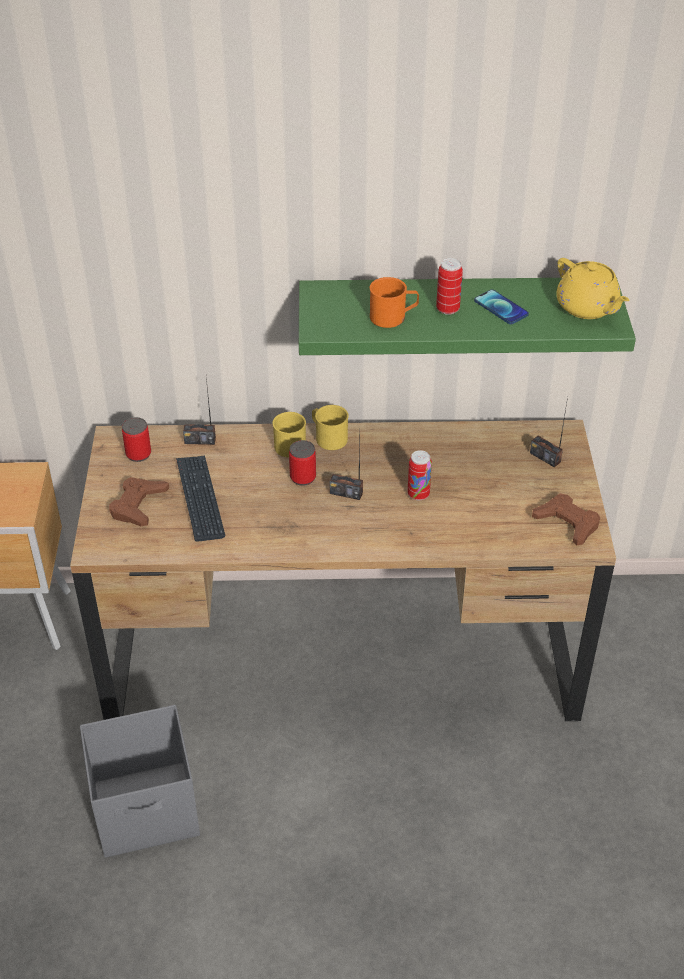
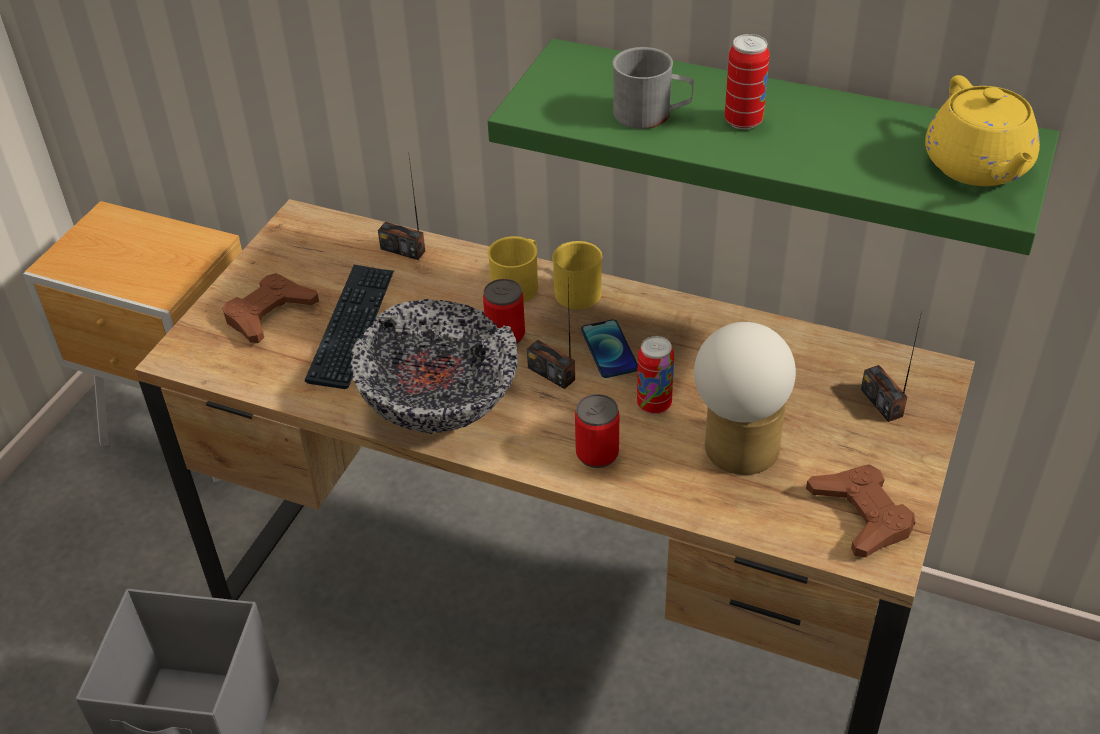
camera: 25 degrees right, 0 degrees up
(138, 454) = (315, 247): can -> can (597, 454)
(290, 531) = (441, 406): none -> bowl
(393, 317) = (651, 114): orange mug -> grey mug
(481, 510) = (736, 455): none -> table lamp
(501, 308) = (830, 137): phone -> phone (609, 350)

